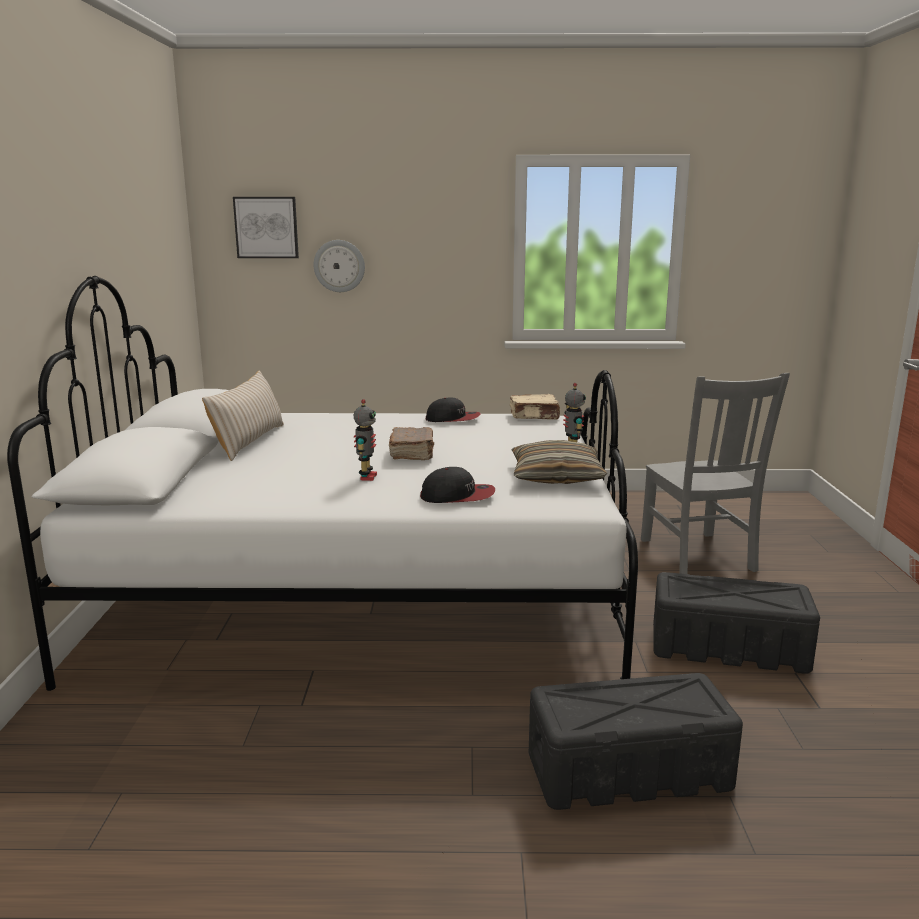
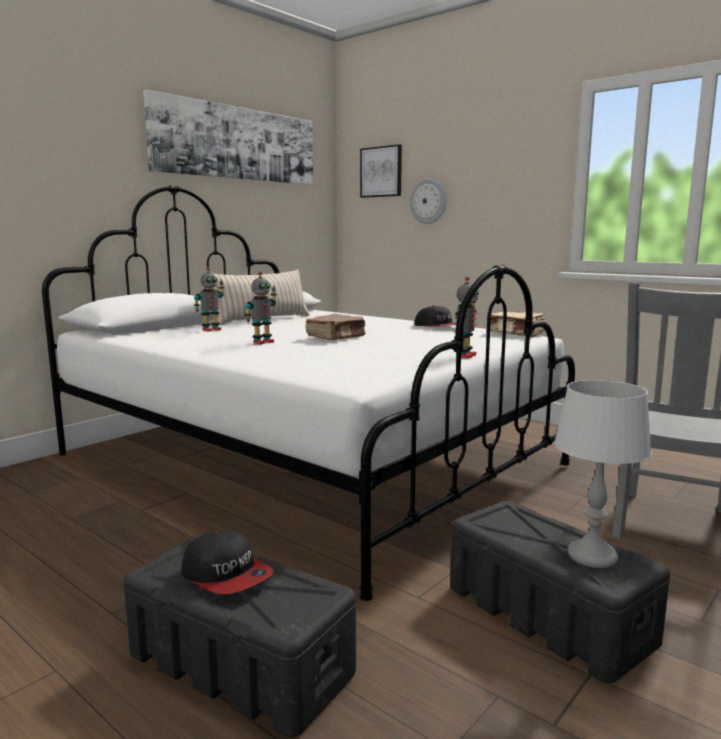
camera: 40 degrees right, 5 degrees down
(123, 203) = (237, 143): none -> picture
(250, 471) = (211, 330): none -> toy robot
(458, 496) = (281, 360): cap -> cap (227, 575)
(556, 476) = (399, 364): pillow -> none
(767, 593) = (591, 555): none -> grey table lamp

